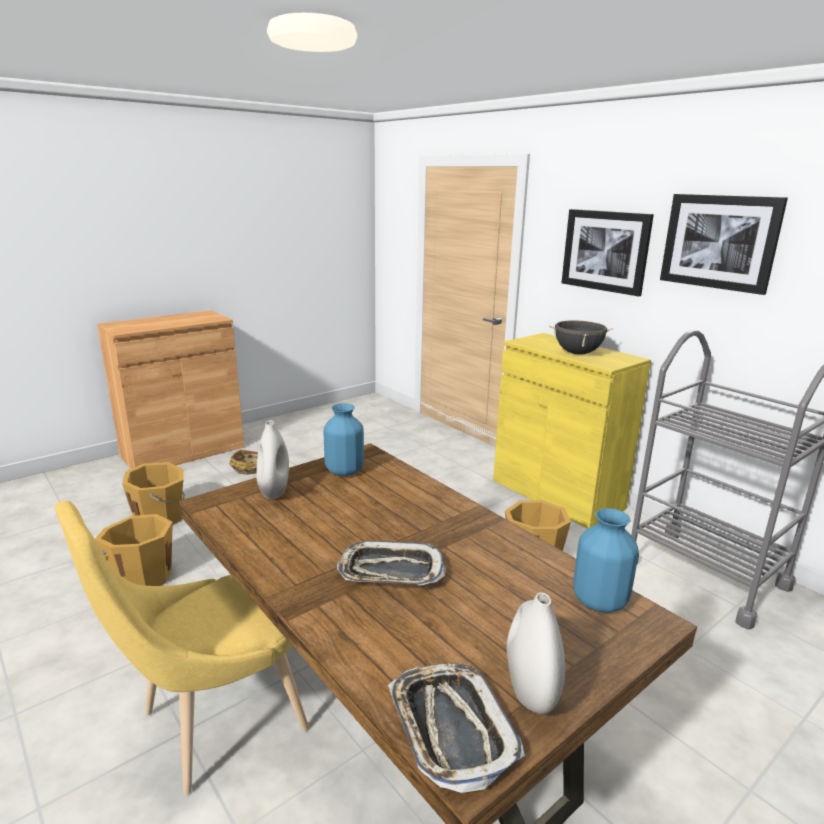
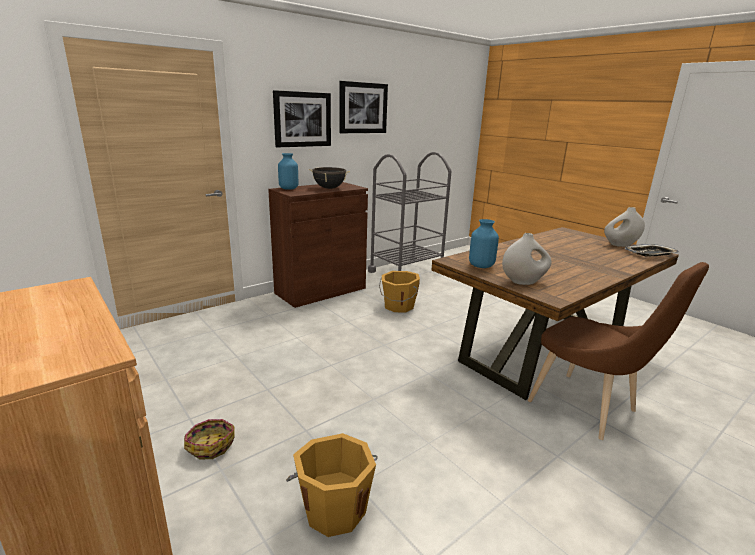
camera: 90 degrees left, 0 degrees up
(142, 577) = (460, 489): orange bucket -> none
(213, 725) = (589, 409): yellow chair -> brown chair
(390, 571) = (577, 258): tray -> none
(557, 494) = (320, 290): yellow cabinet -> brown cabinet
(600, 601) = (561, 234): blue vase -> blue vase (289, 188)

